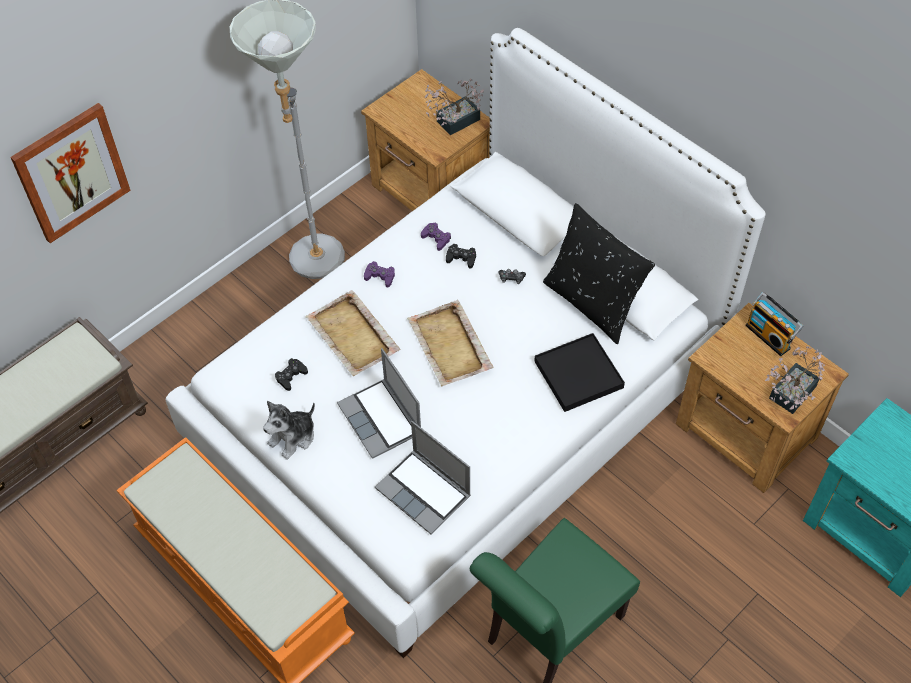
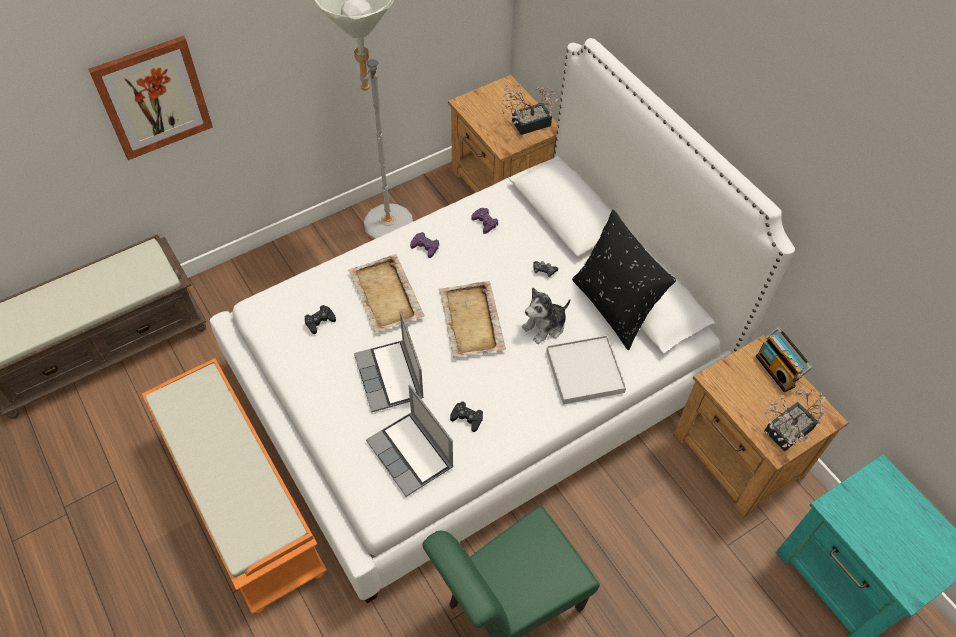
camera: 10 degrees right, 0 degrees up
(293, 437) = (306, 377): plush toy -> plush toy (545, 326)
(461, 258) = (503, 244): black game controller -> black game controller (467, 418)
(578, 375) = (584, 372): black tray -> white tray

